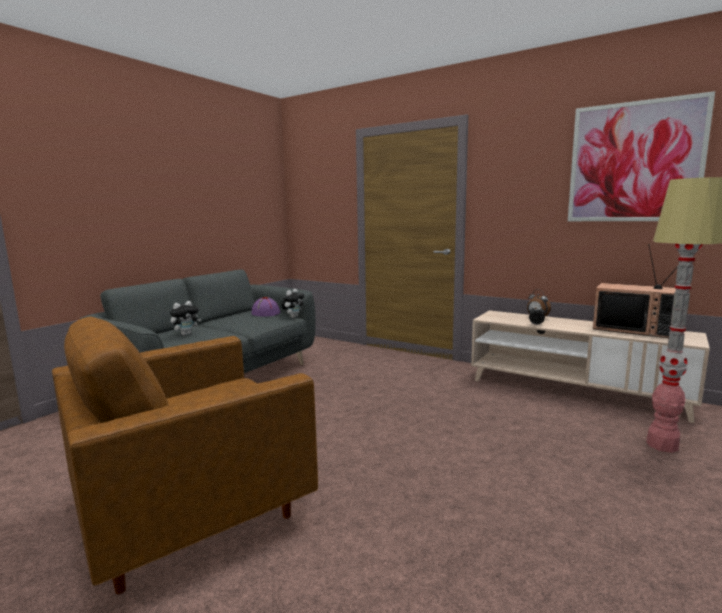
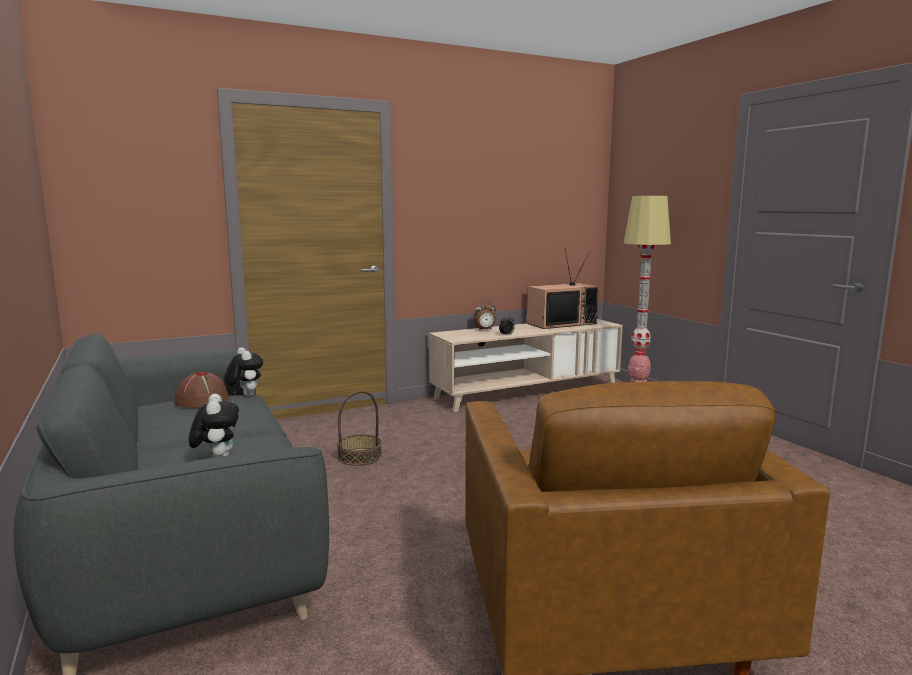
camera: 60 degrees left, 0 degrees up
(265, 313) = (201, 401): purple hat -> brown hat
(355, 379) = (359, 456): none -> basket
(634, 162) = (540, 175): picture -> none

